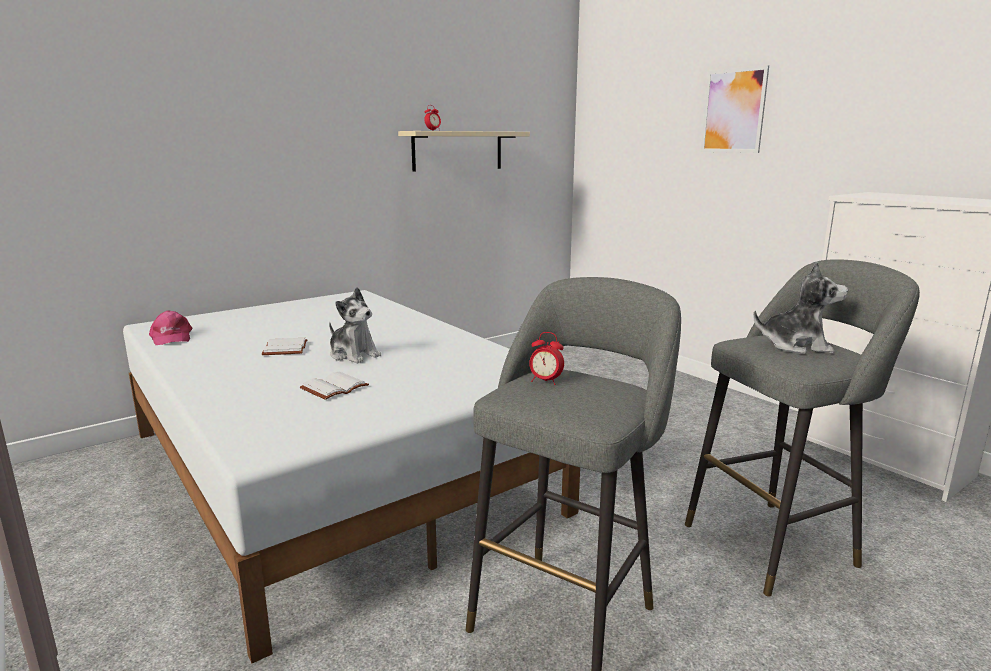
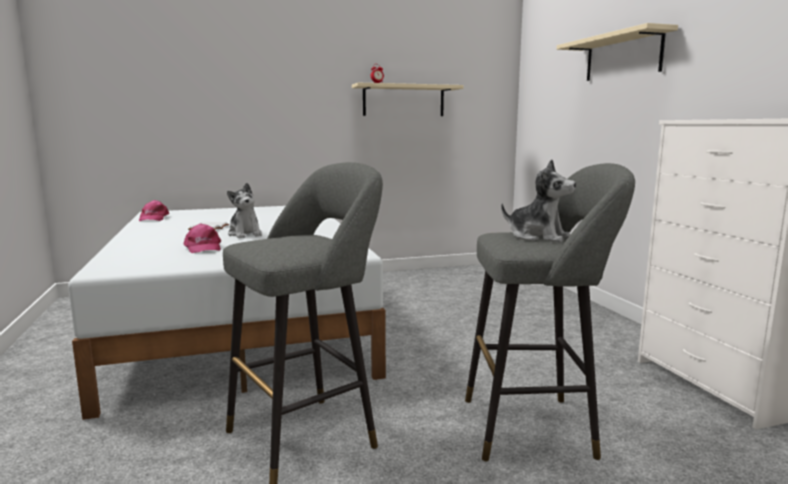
camera: 20 degrees right, 5 degrees down
(334, 387) = (203, 248): white book -> pink cap
(545, 381) = (285, 237): alarm clock -> none
(733, 111) = (623, 56): picture -> beige shelf

